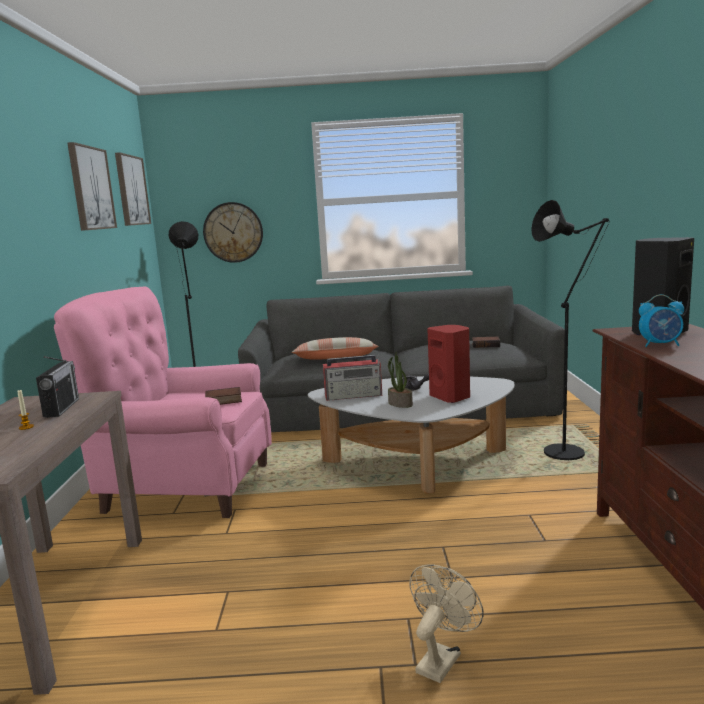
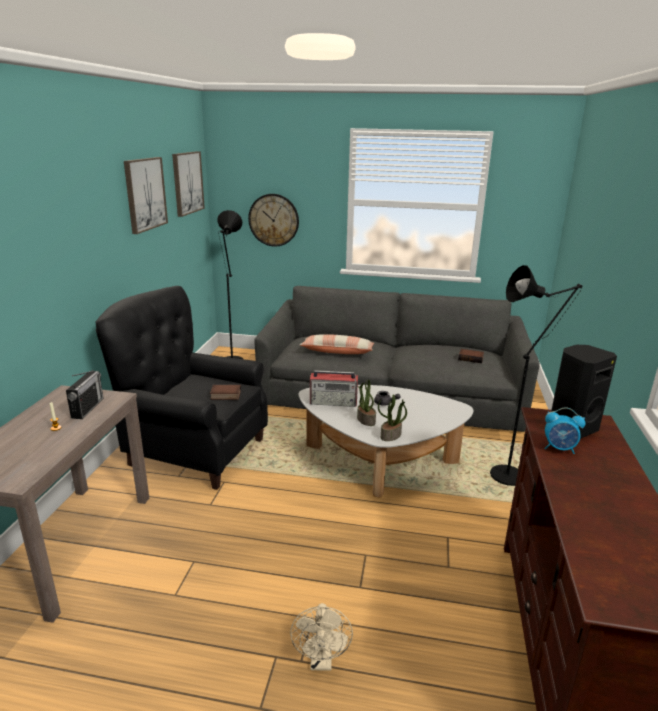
camera: 10 degrees right, 10 degrees up
(181, 487) = (192, 451): pink armchair -> black armchair
(436, 411) = (391, 436): none -> potted plant
(441, 659) = (321, 661): beige fan -> beige fan turned 135 degrees clockwise
(451, 397) = (411, 420): red speaker -> none

